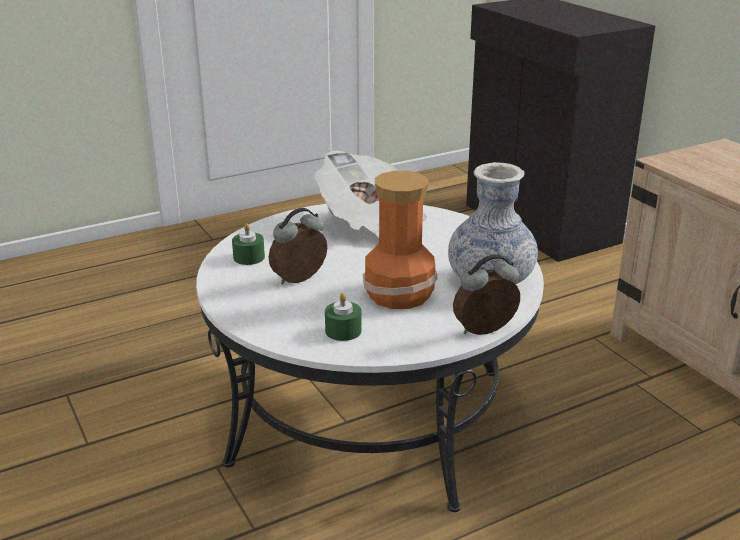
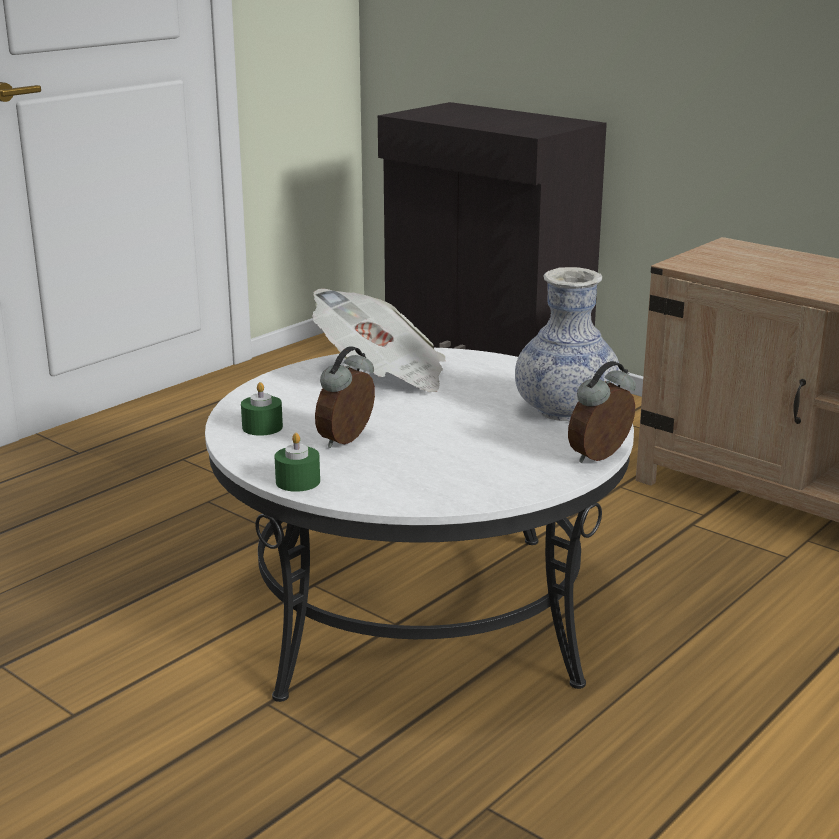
camera: 20 degrees left, 5 degrees down
(343, 331) = (444, 481): green candle -> green candle (298, 481)
(400, 295) = (477, 437): vase -> none

